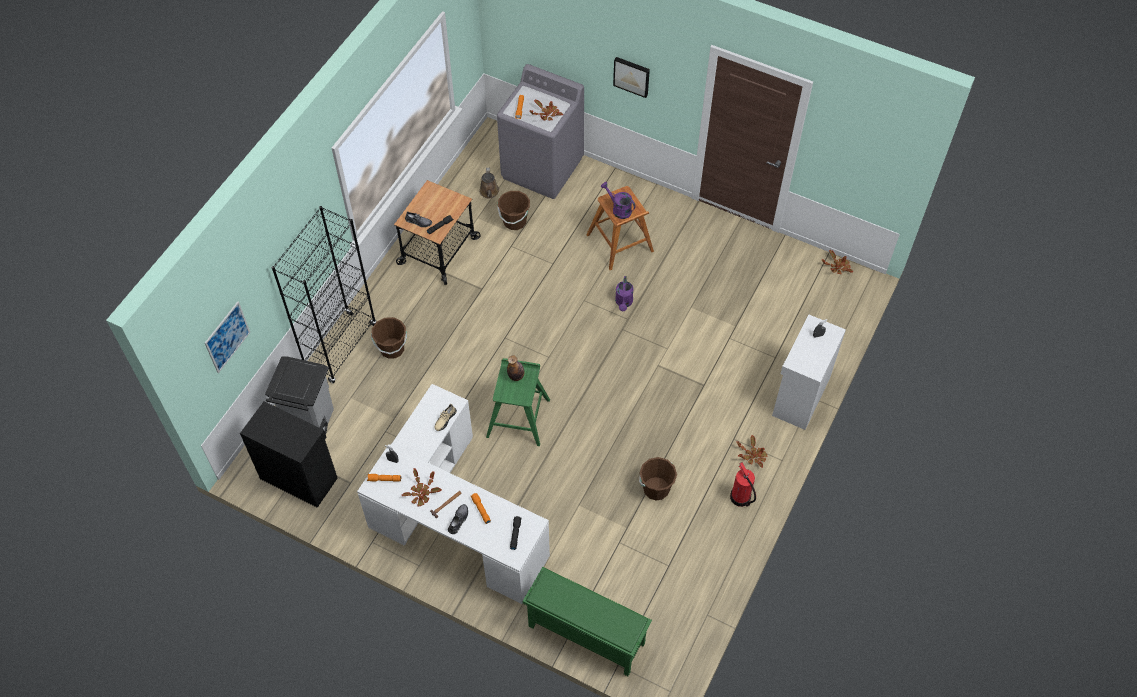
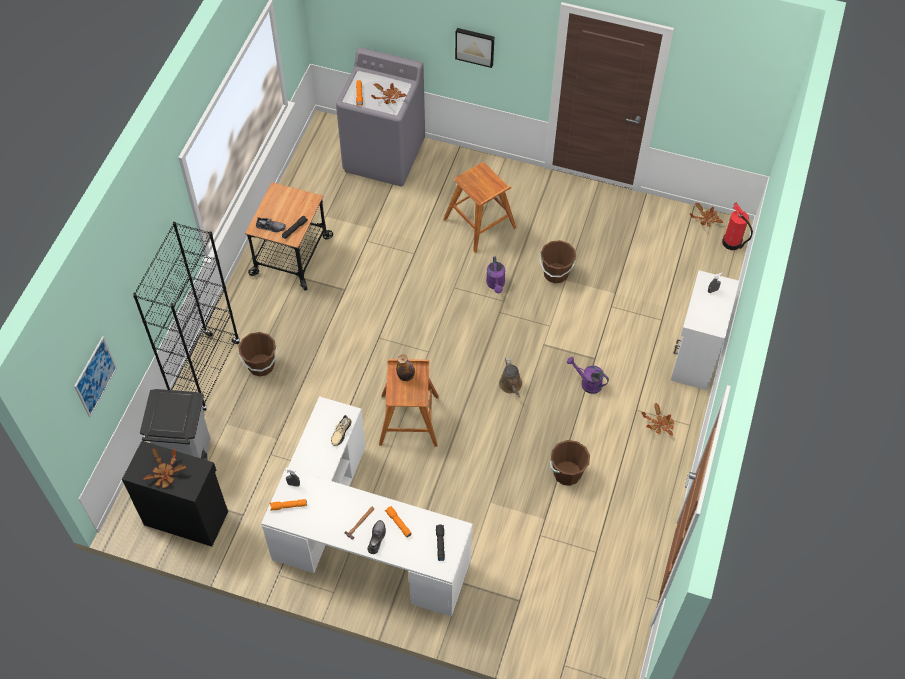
camera: 10 degrees left, 0 degrees up
(421, 493) = (331, 515): potted plant -> potted plant (165, 474)
(489, 192) = (333, 188): brown watering can -> brown watering can (511, 385)
(514, 221) = (366, 215): brown bucket -> brown bucket (555, 273)
(518, 417) = (409, 419): green stool -> brown stool
(585, 635) = (523, 639): green shoe rack -> none
(618, 209) = (479, 187): purple watering can -> purple watering can (587, 383)
(740, 498) = (655, 470): fire extinguisher -> fire extinguisher (732, 243)

